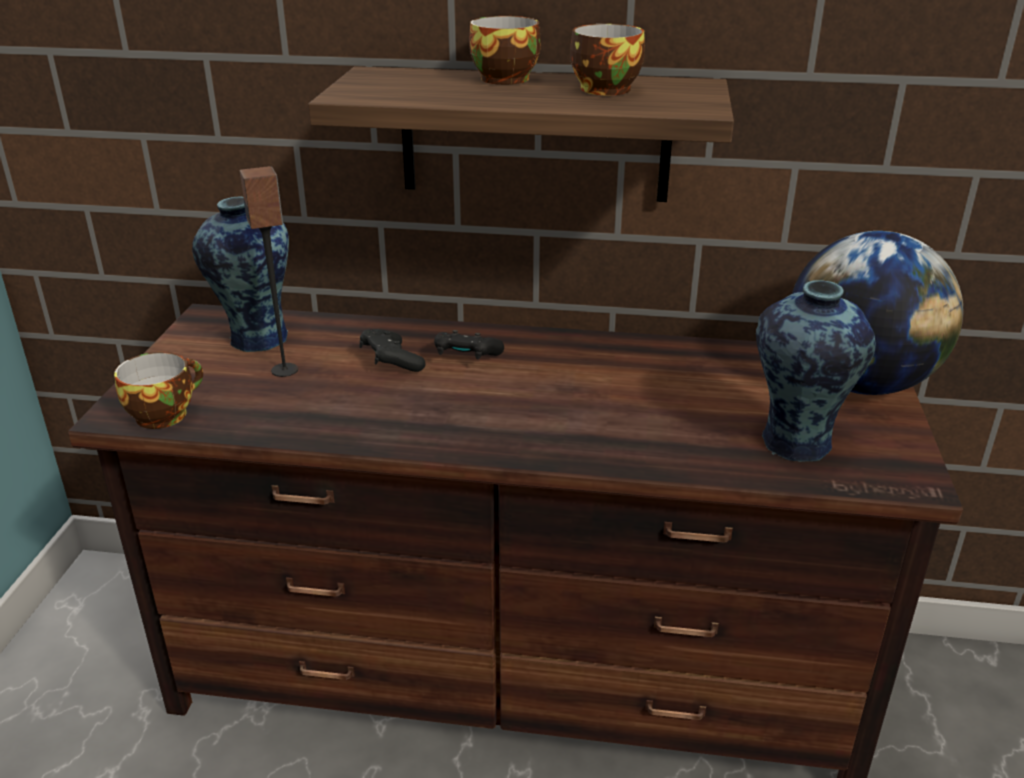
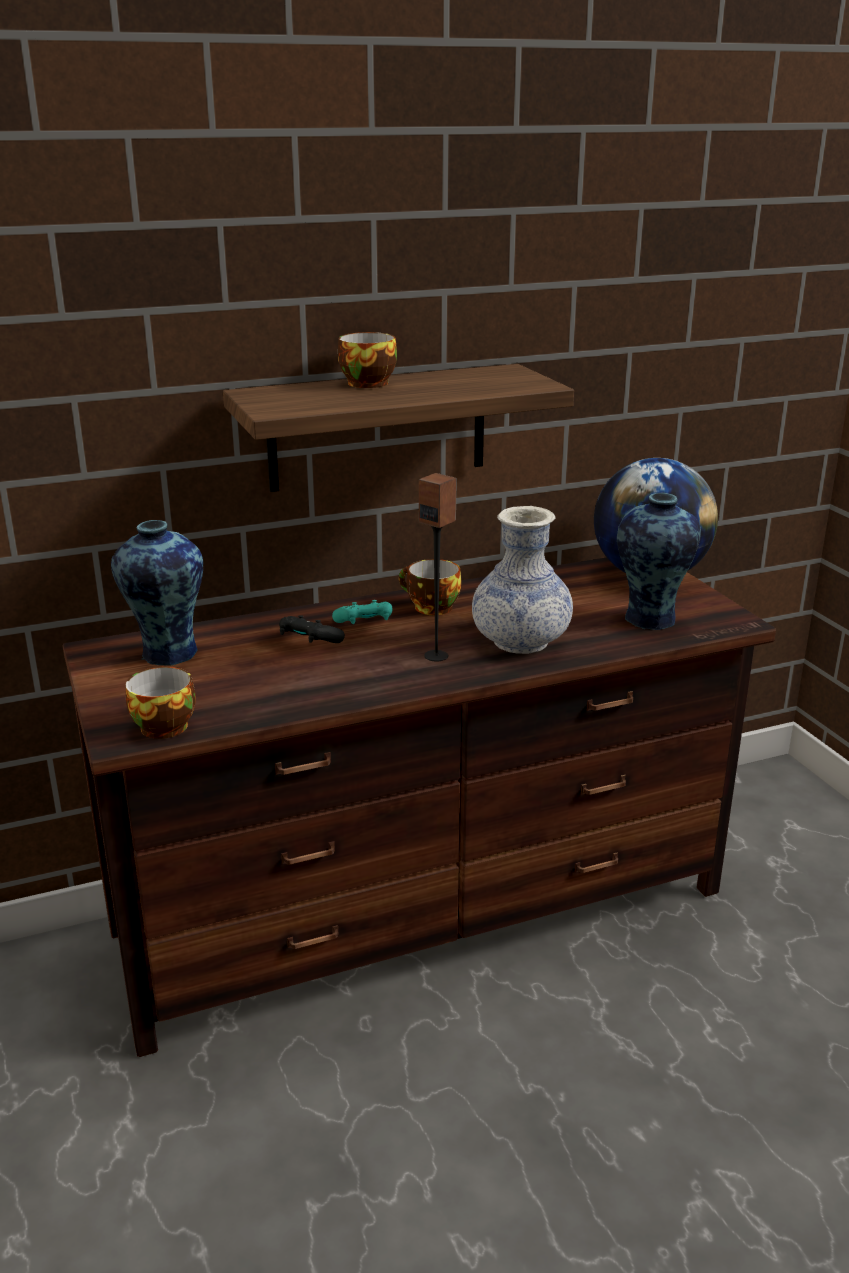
camera: 30 degrees left, 5 degrees down
(285, 370) = (227, 669): speaker -> speaker (436, 656)
(466, 358) = (365, 625): black game controller -> turquoise game controller
(601, 89) = (451, 381): cup -> cup (430, 608)
(605, 427) = (520, 642): none -> vase

